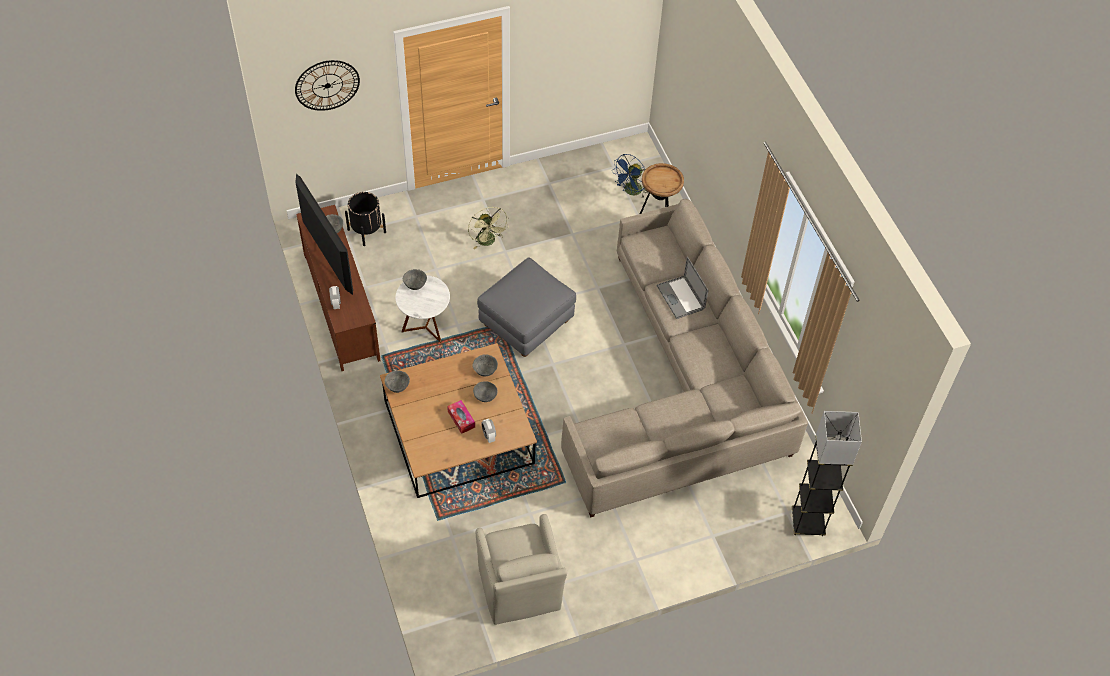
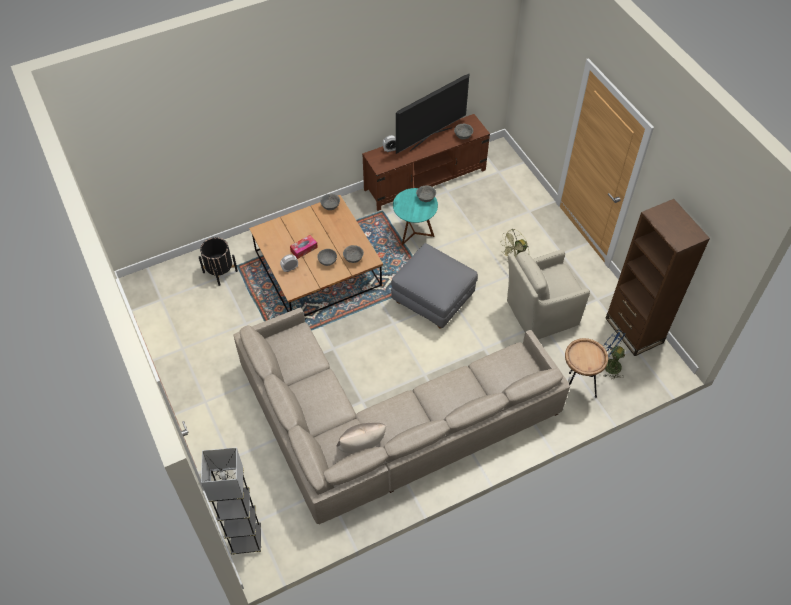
camera: 85 degrees right, 0 degrees up
(327, 85) = (545, 56): wall clock -> none
(366, 231) = (504, 183): black planter -> black planter (220, 271)
(425, 328) = (414, 233): white side table -> turquoise side table
(519, 589) = (177, 324): beige armchair -> beige armchair (540, 313)
(592, 163) = (634, 330): none -> brown bookcase
(680, 297) = (456, 392): laptop -> none
(738, 384) = (362, 448): none -> beige pillow

